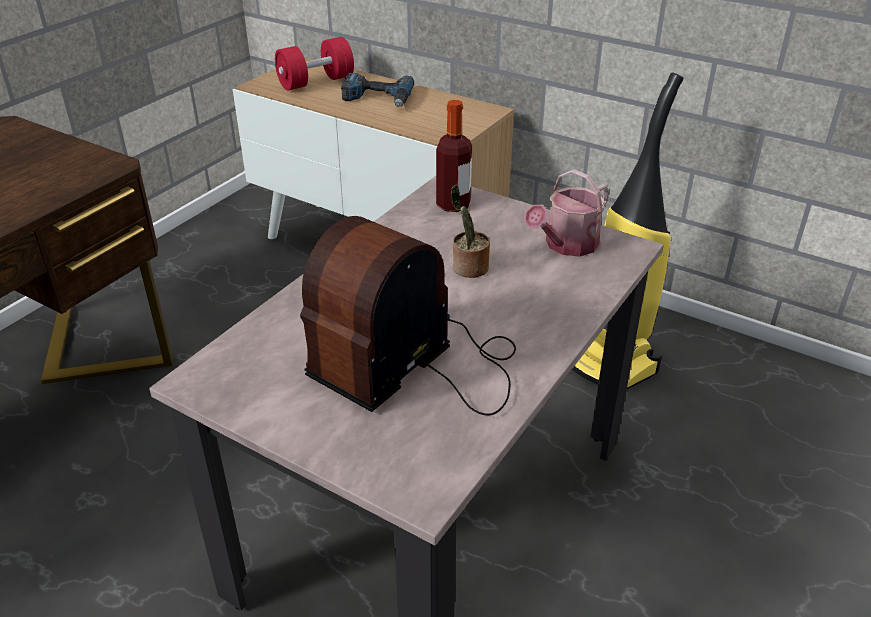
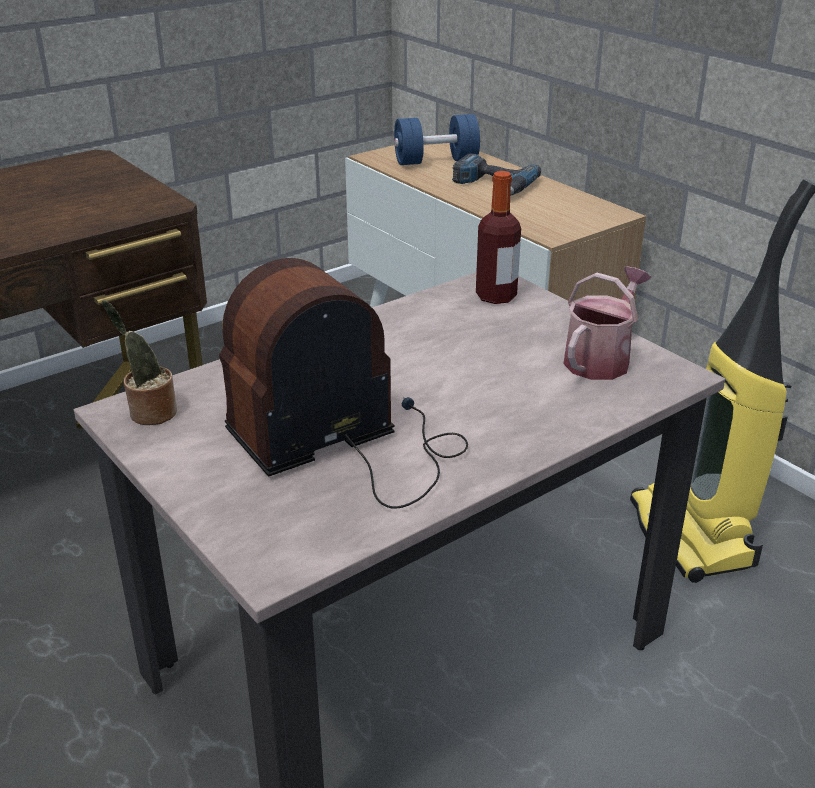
camera: 20 degrees right, 5 degrees down
(316, 82) = (436, 161): red dumbbell -> blue dumbbell
(468, 268) = (469, 361): potted plant -> potted plant (149, 413)
(566, 245) = (601, 358): watering can -> watering can turned 150 degrees clockwise

